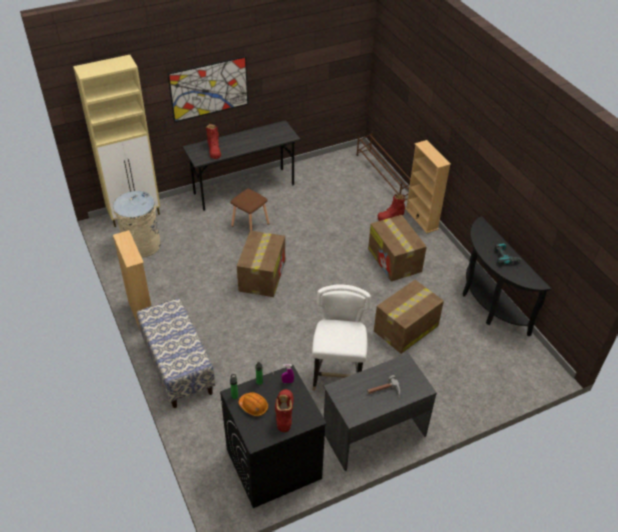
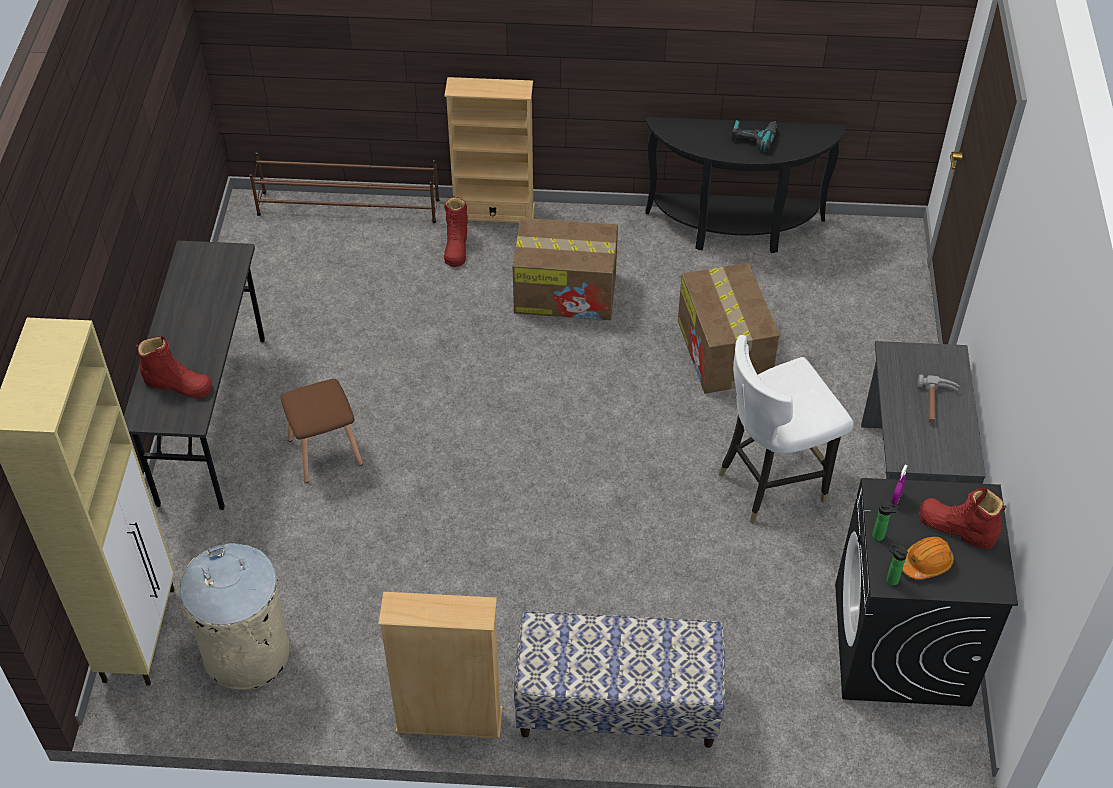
camera: 60 degrees left, 5 degrees up
(209, 89) = (103, 279): picture -> none
(262, 275) = (474, 488): cardboard box -> none
(338, 376) = (771, 482): white chair -> white chair turned 60 degrees counterclockwise

